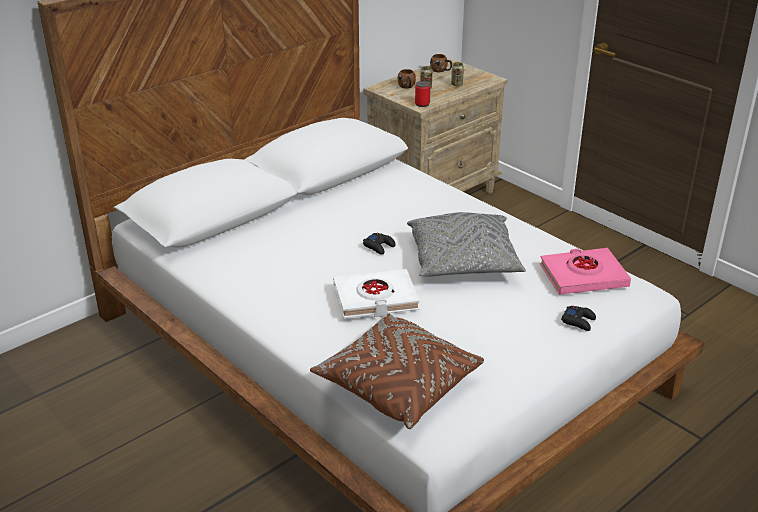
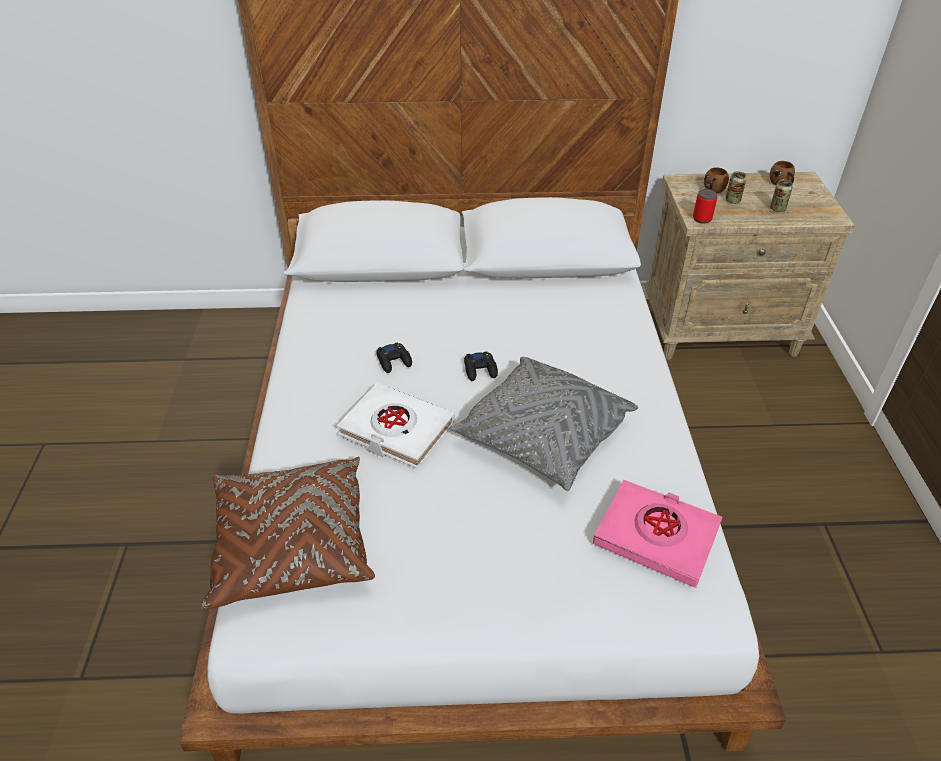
camera: 40 degrees right, 10 degrees up
(578, 321) = (573, 594): black game controller -> black game controller (394, 361)

